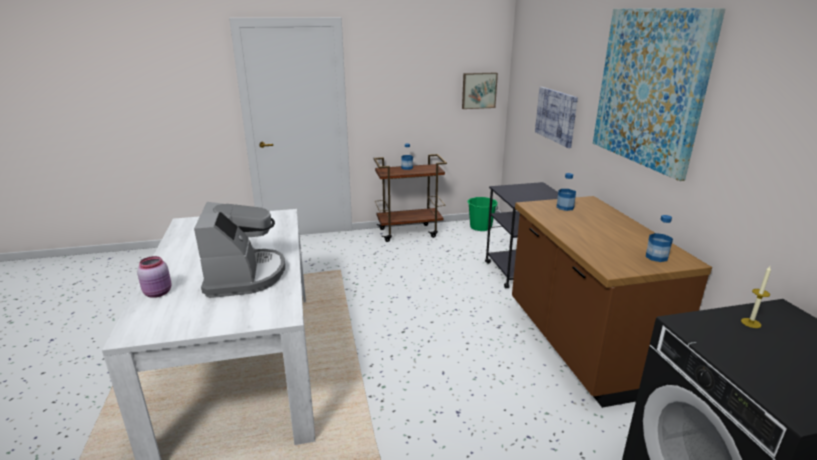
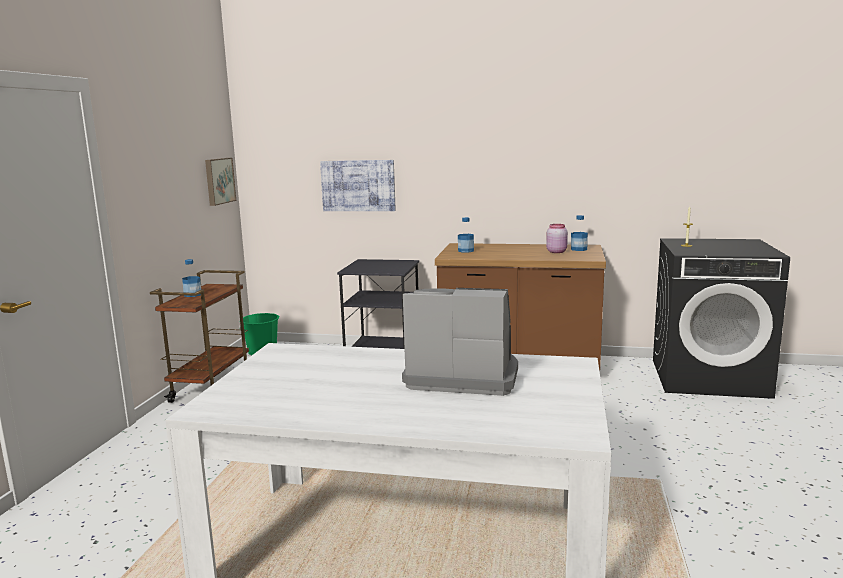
camera: 65 degrees left, 10 degrees down
(159, 293) = (470, 422): pink jar -> pink jar (556, 252)
(649, 88) = (494, 134): picture -> none

